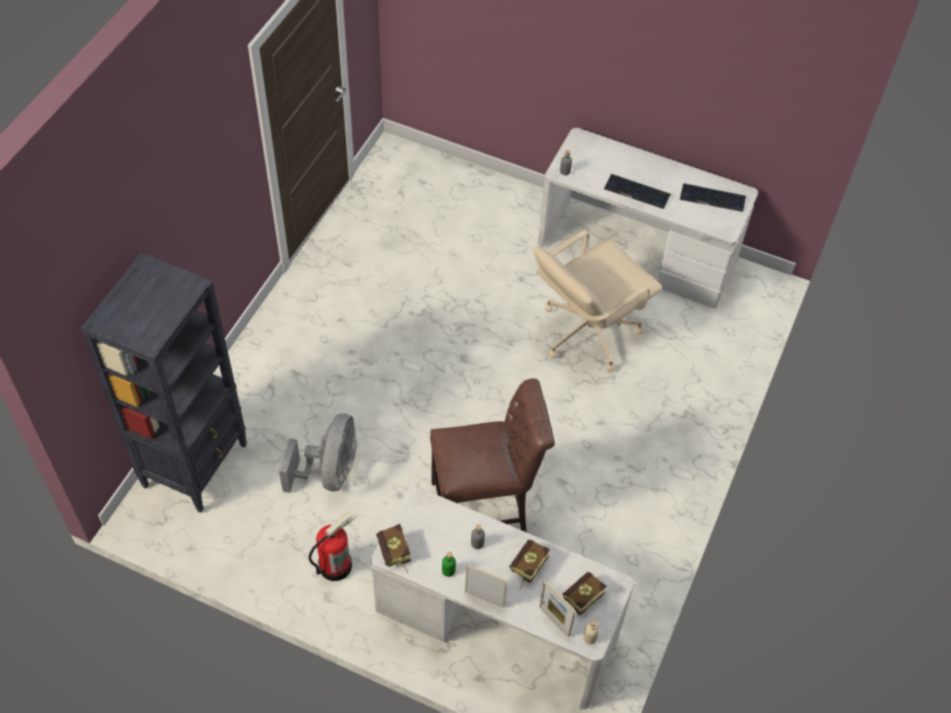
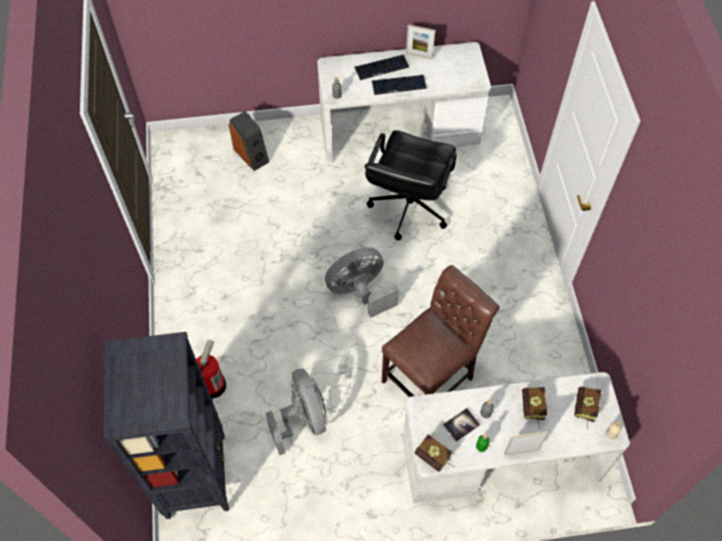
camera: 30 degrees left, 5 degrees up
(335, 565) = (358, 487): fire extinguisher -> fire extinguisher (212, 385)
(444, 540) = (461, 425): none -> book
(466, 200) = (252, 155): none -> speaker
(475, 386) = (360, 291): none -> grey fan
(554, 621) = (579, 437): picture frame -> picture frame (419, 55)
(587, 332) = (408, 207): beige office chair -> black office chair
(712, 198) = (453, 63): keyboard -> keyboard (381, 68)

